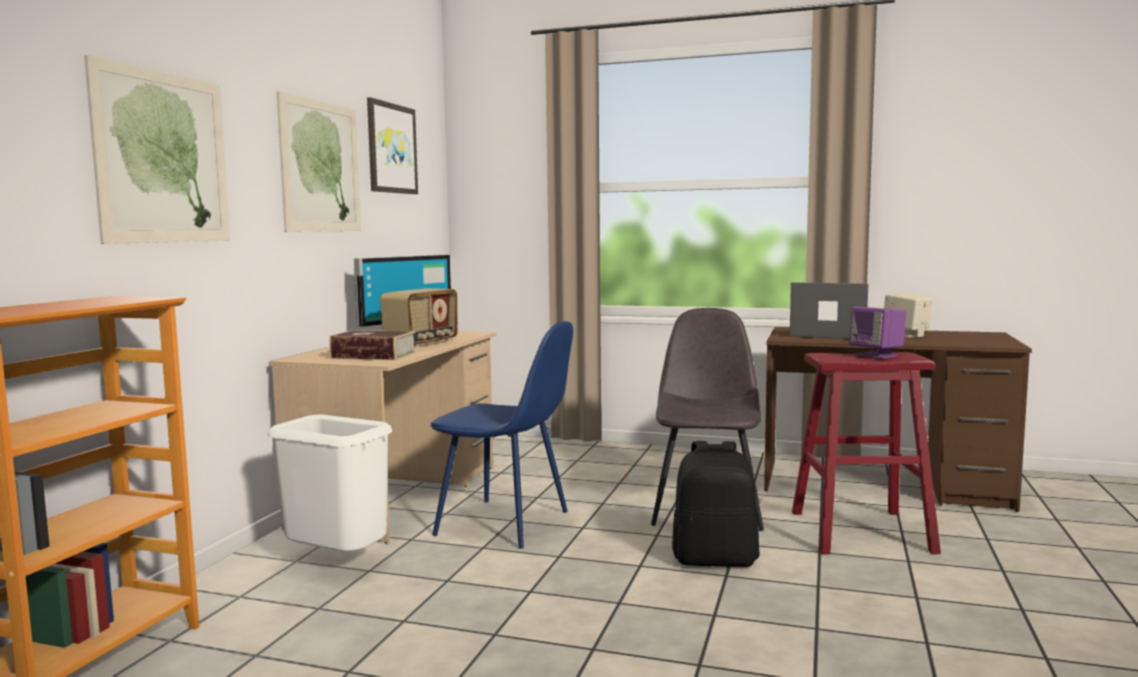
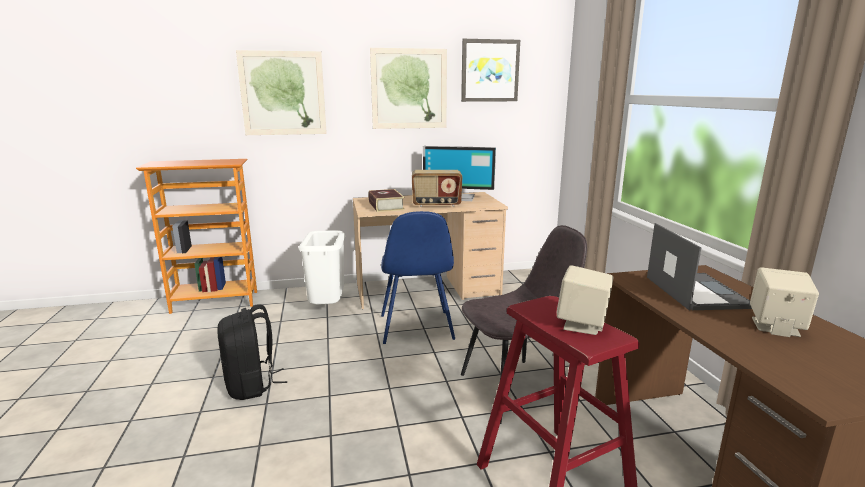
camera: 60 degrees right, 10 degrees up
(715, 559) = (422, 415): black backpack -> black backpack (252, 385)
(877, 355) = (582, 325): purple speaker -> beige speaker

